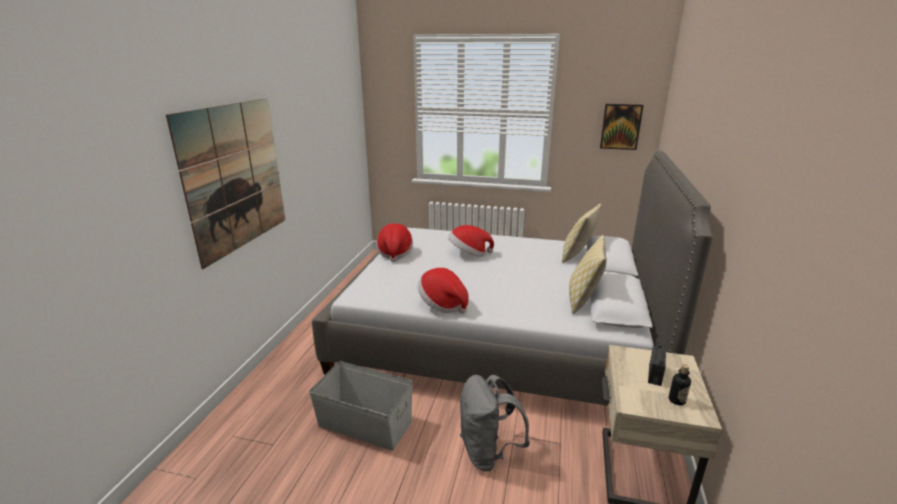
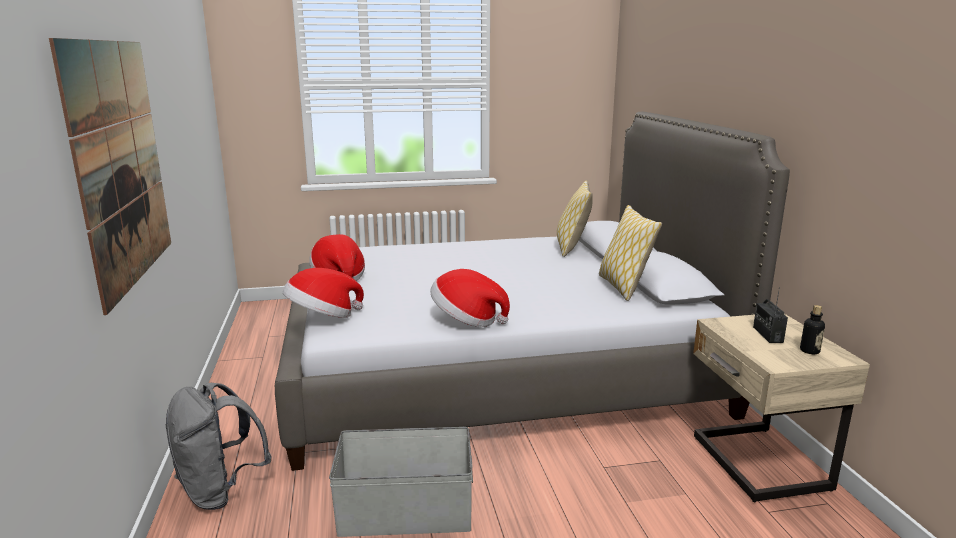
camera: 25 degrees left, 5 degrees down
(469, 254) = (442, 264): hat -> hat (323, 317)
(488, 452) = (590, 494): grey backpack -> grey backpack (220, 491)
(620, 126) = (570, 94): picture -> none

